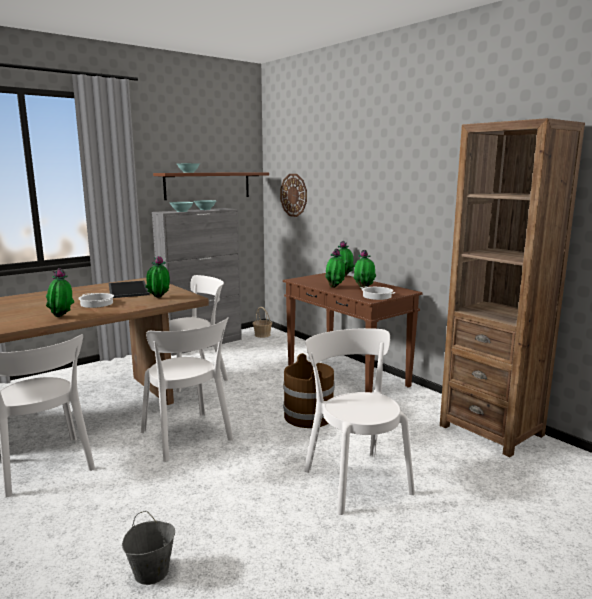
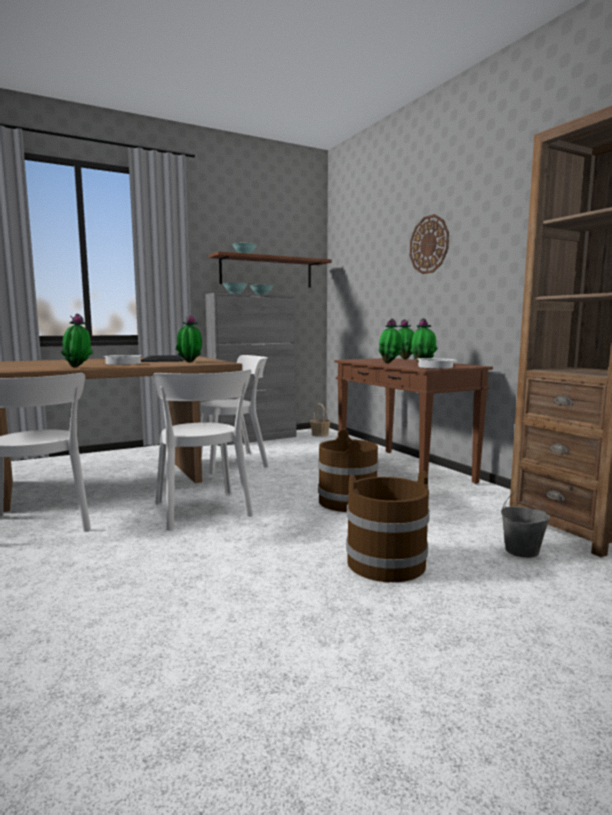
camera: 10 degrees right, 5 degrees down
(151, 572) = (97, 634): grey bucket -> grey bucket (521, 551)
(294, 195) = (356, 281): wall clock -> wall clock (429, 244)
(355, 478) = (386, 562): white chair -> brown bucket

